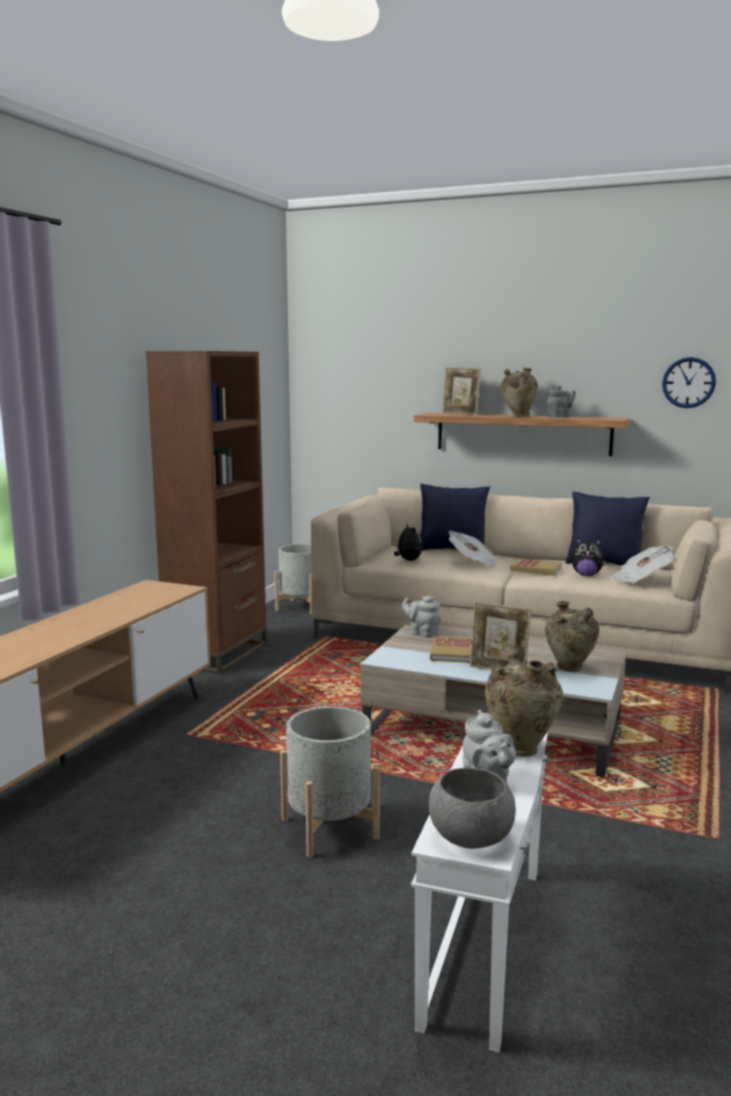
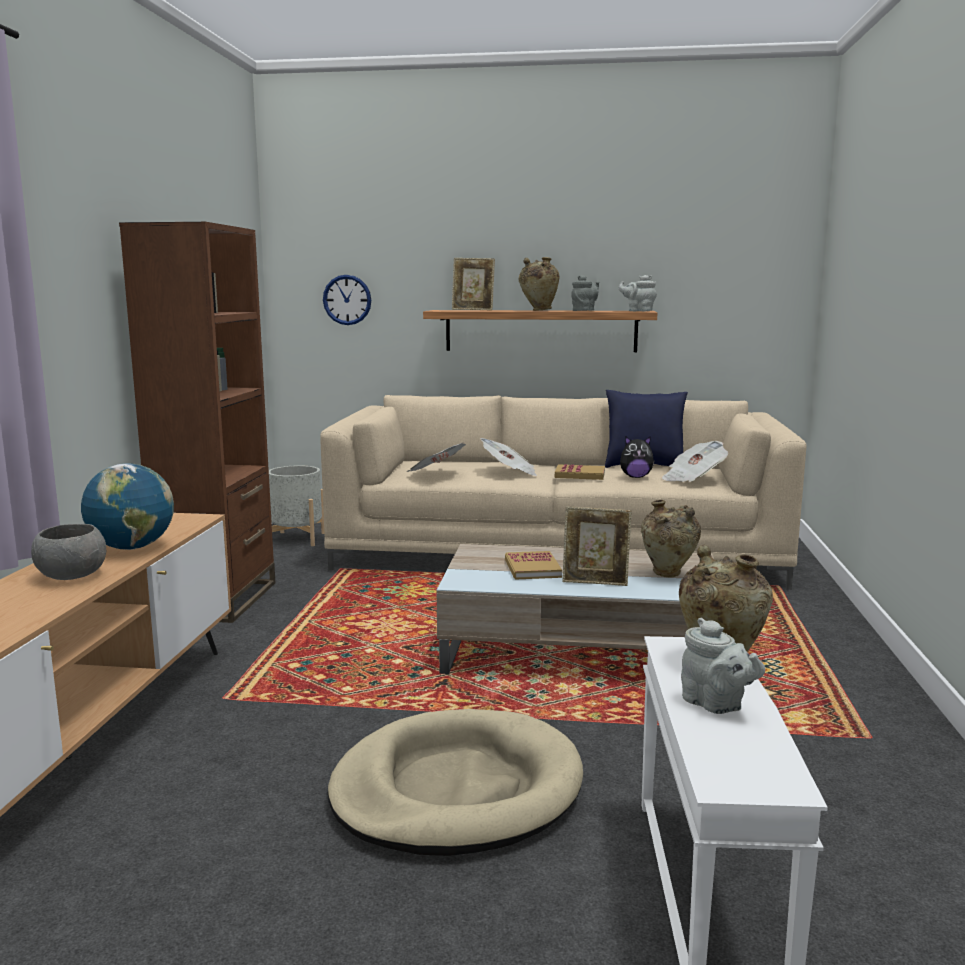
camera: 15 degrees left, 0 degrees up
(123, 610) = (132, 548): none -> globe
(329, 828) = (456, 789): grey planter -> beige dog bed
(408, 560) = (436, 474): plush toy -> newspaper
(422, 633) = (485, 550): grey teapot -> grey teapot (638, 311)
(452, 551) = (476, 462): blue pillow -> none
(470, 837) = (750, 772): grey bowl -> grey bowl (72, 575)
(688, 382) = (713, 272): wall clock -> wall clock (347, 300)

